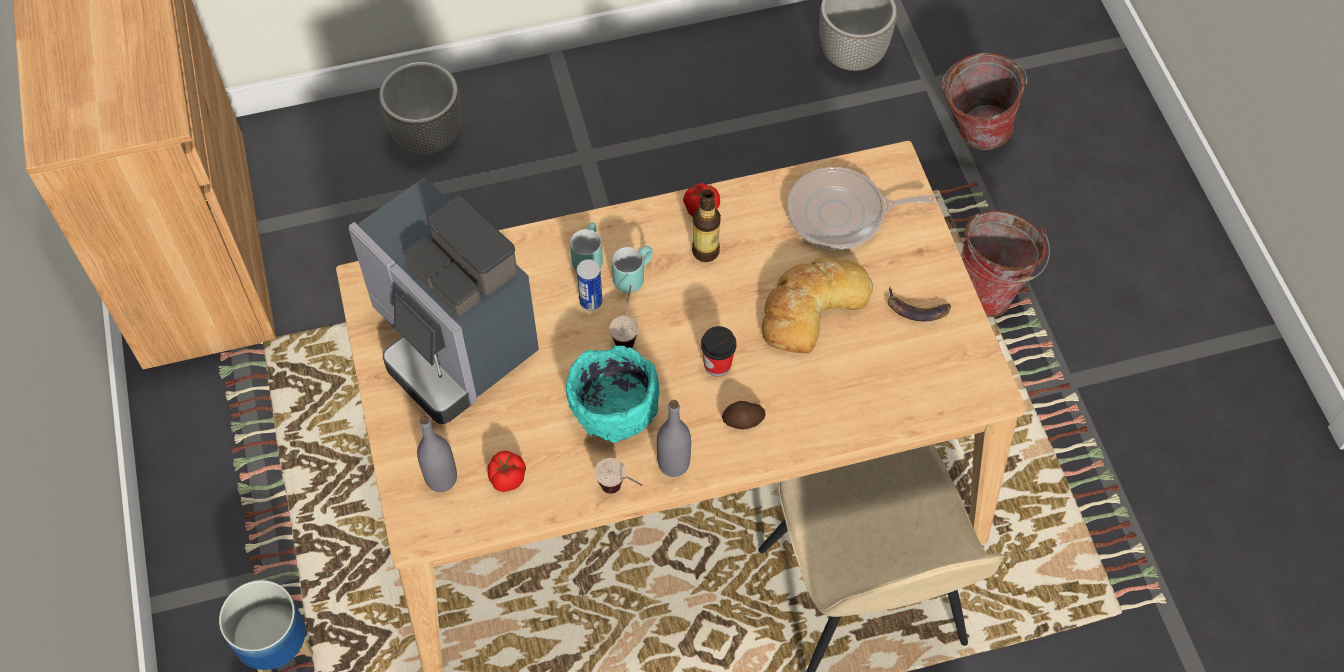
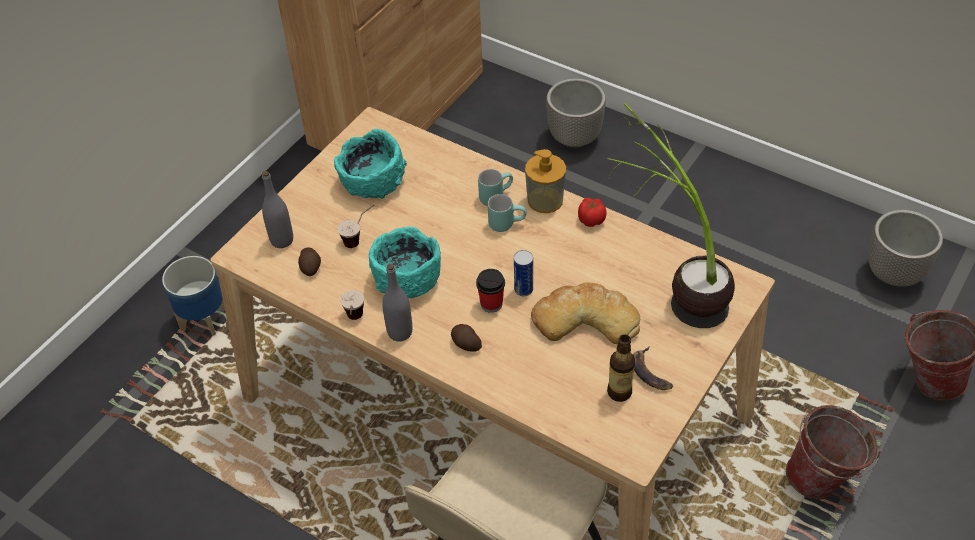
camera: 50 degrees right, 10 degrees down
(452, 342) = (373, 182): coffee machine -> turquoise bowl
(507, 478) = (310, 267): tomato -> potato
(591, 301) = (467, 218): can -> can (523, 290)
(626, 332) = (465, 248): cup -> cup (359, 239)
(638, 223) = (545, 200): none -> soap dispenser
(705, 251) = (564, 242): bottle -> bottle (619, 392)
(841, 214) = (672, 285): frying pan -> potted plant

